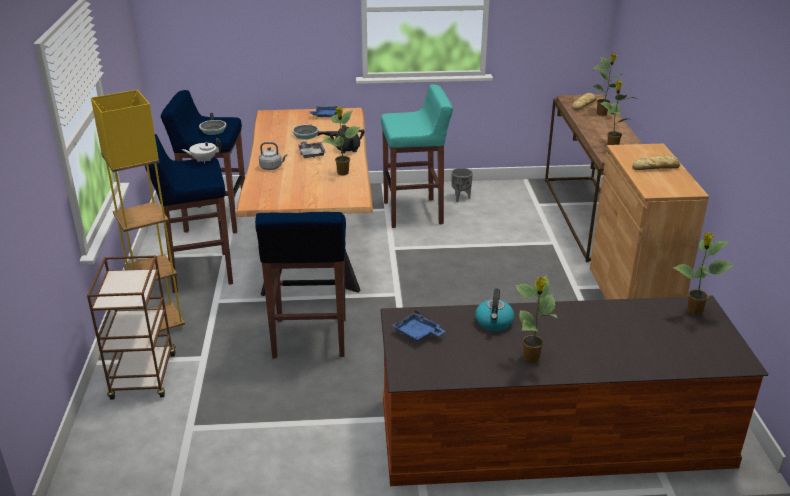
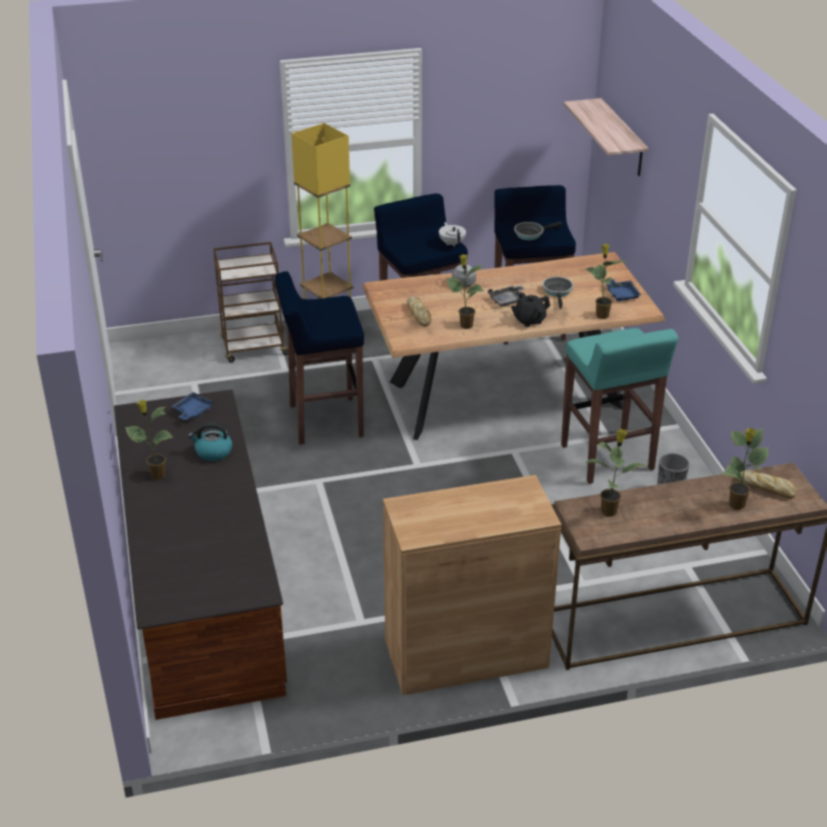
camera: 80 degrees right, 5 degrees up
(210, 24) = (622, 138): none -> shelf
(656, 167) = (474, 512): bread -> bread (419, 315)
(693, 311) = (246, 584): potted plant -> potted plant (601, 315)

